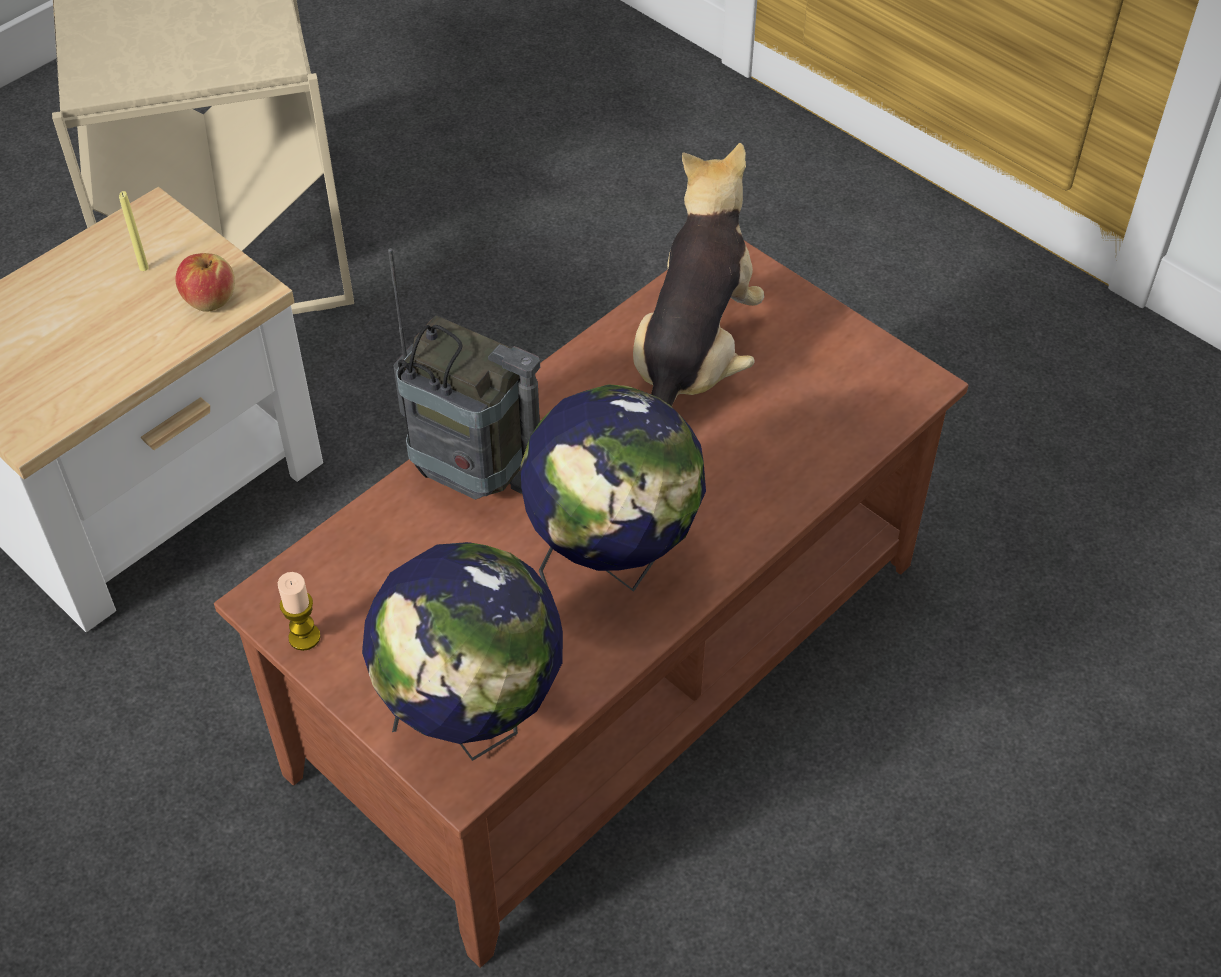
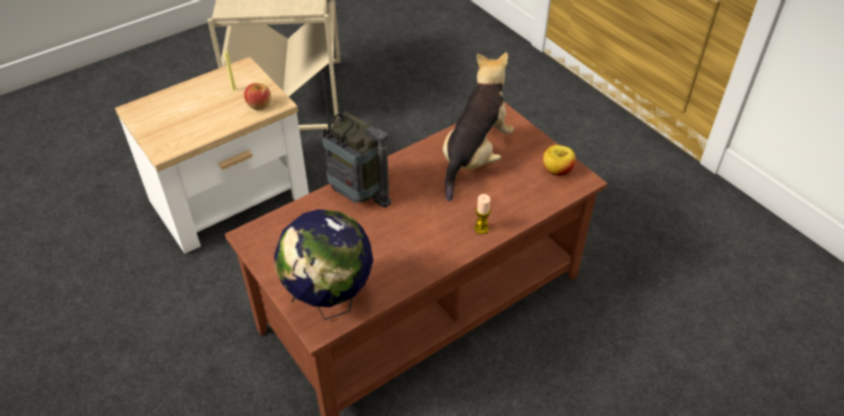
camera: 10 degrees right, 5 degrees down
(304, 637) = (261, 254): candle -> candle (481, 228)
(613, 563) = (415, 241): globe -> none
(864, 370) = (557, 170): none -> apple

